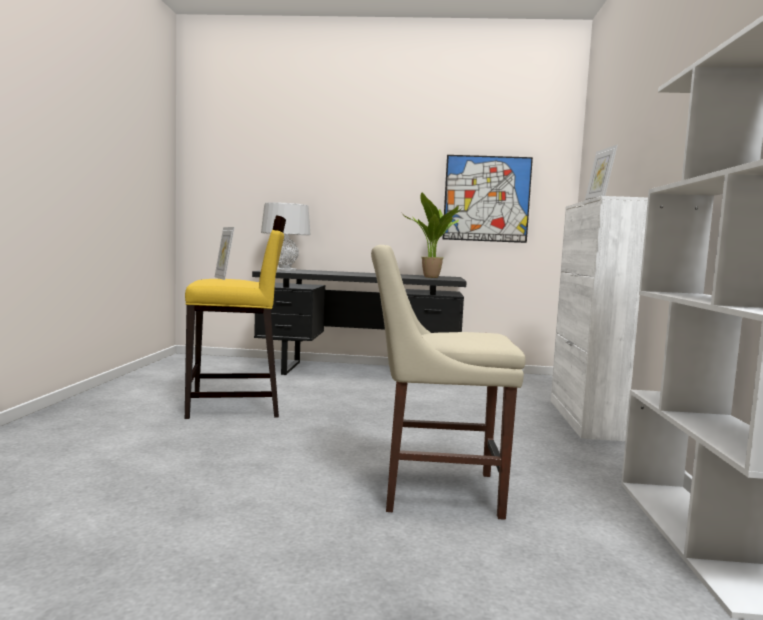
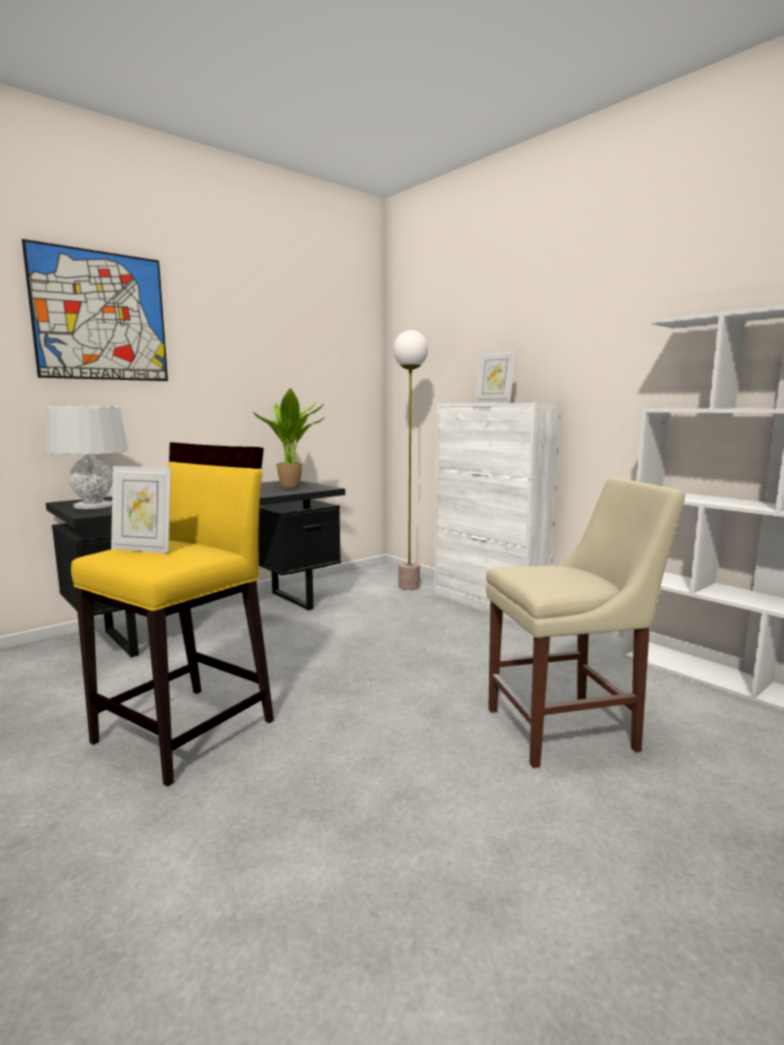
camera: 45 degrees left, 5 degrees up
(434, 490) = (568, 729): beige chair -> beige chair turned 150 degrees counterclockwise
(486, 199) = (309, 388): picture -> picture (100, 316)
(540, 392) = (409, 586): none -> floor lamp

